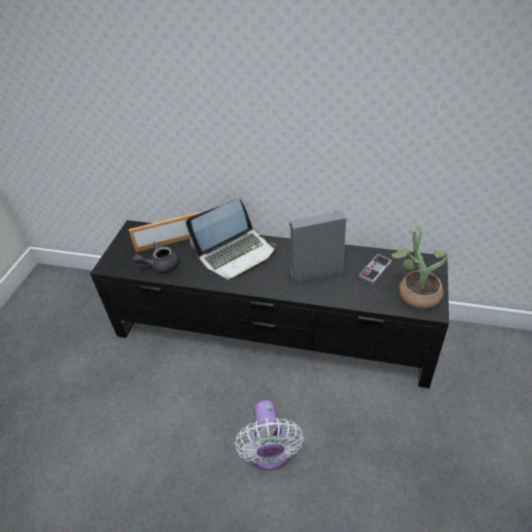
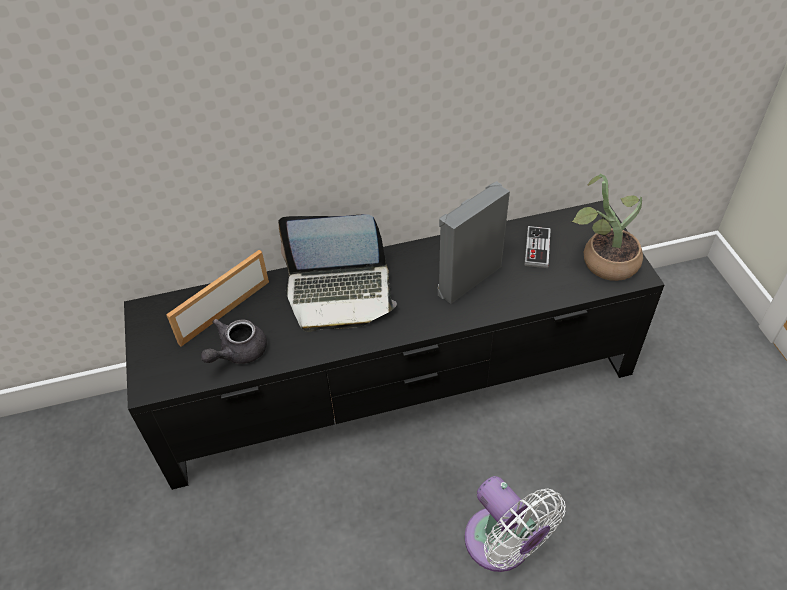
camera: 30 degrees left, 5 degrees up
(236, 254) = (339, 293): laptop -> laptop turned 60 degrees clockwise

